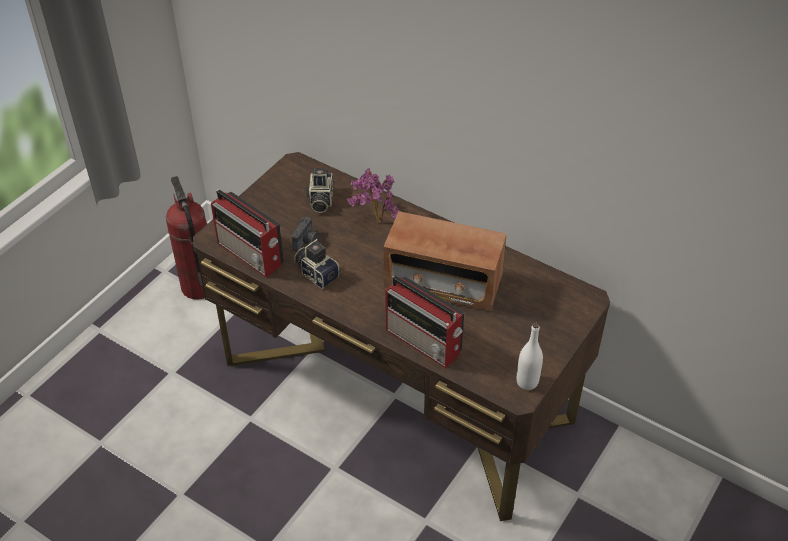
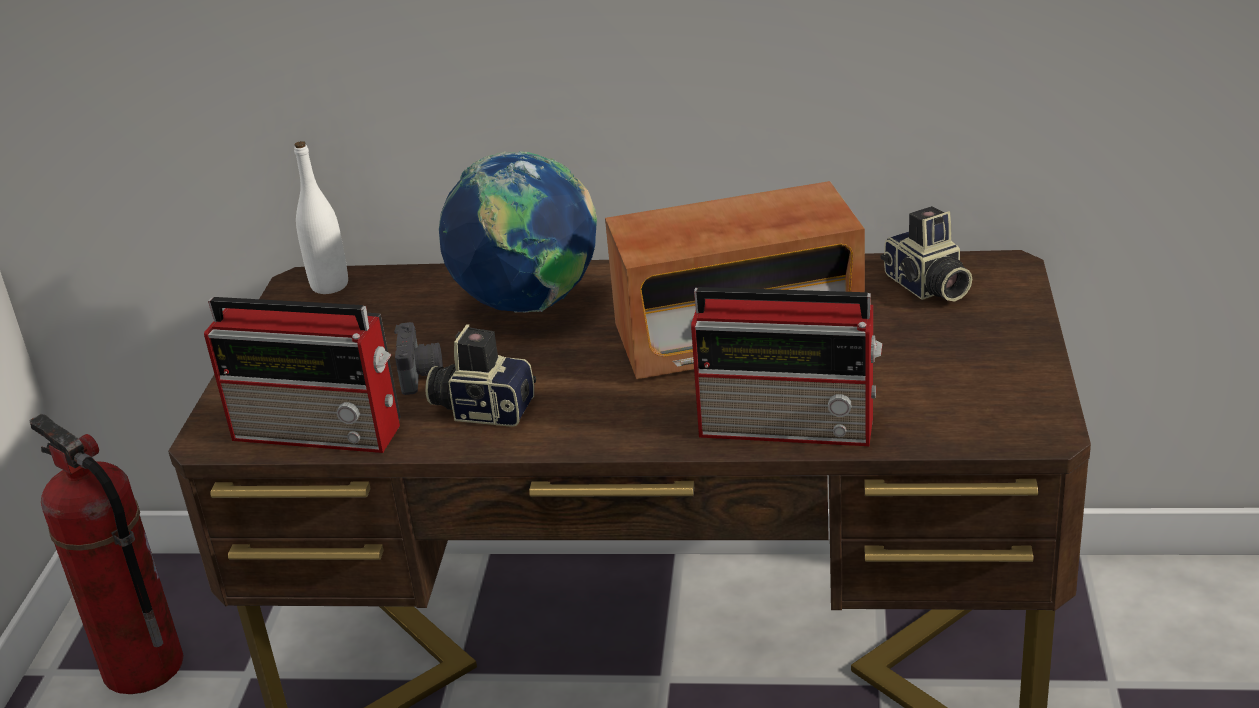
camera: 25 degrees left, 15 degrees down
(320, 200) = (396, 312): camera -> camera (926, 287)
(374, 222) = (529, 305): potted plant -> globe
(527, 382) = (1033, 407): white bottle -> white bottle (329, 285)

